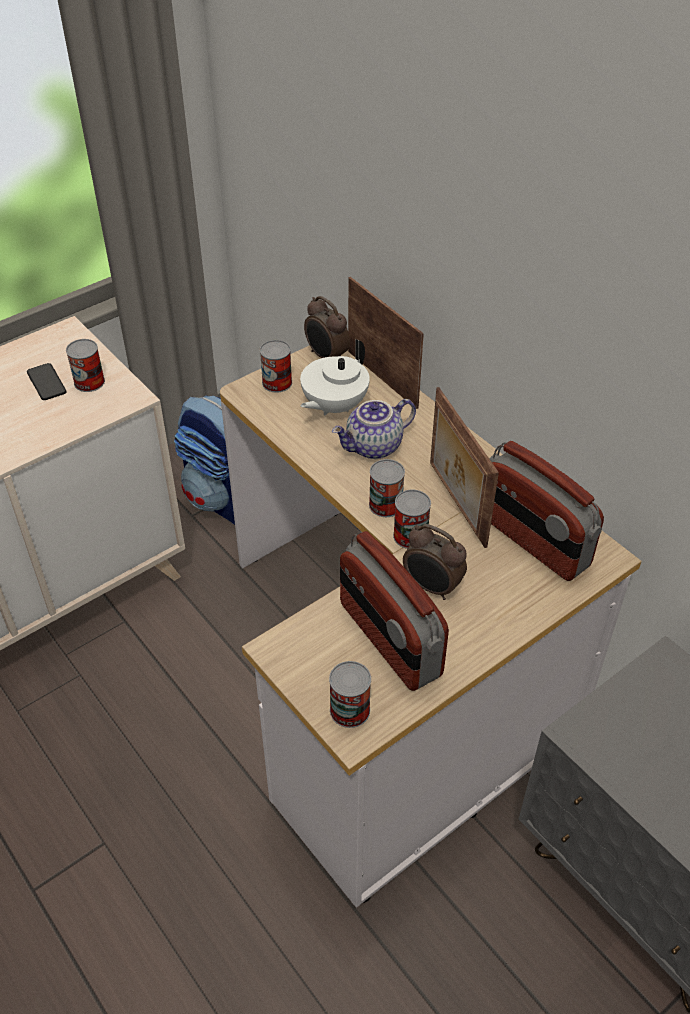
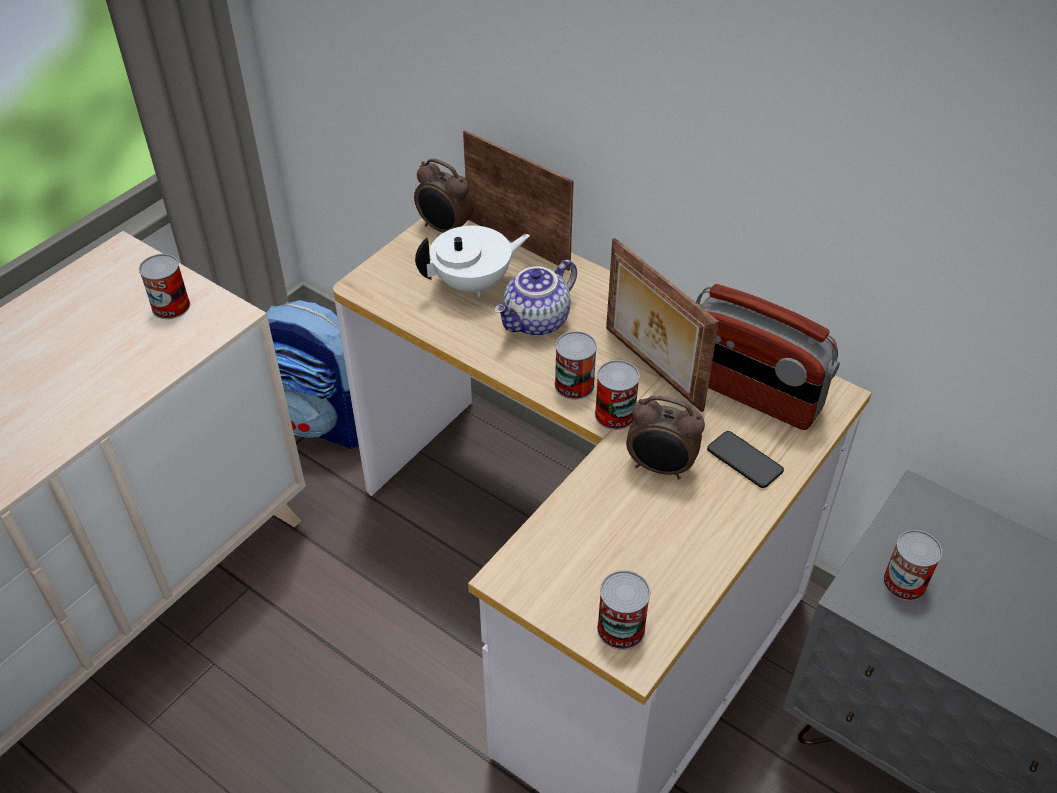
camera: 15 degrees left, 0 degrees up
(46, 383) = (117, 316): phone -> phone (744, 460)
(277, 382) = (398, 268): can -> can (904, 582)
(333, 406) = (473, 284): white teapot -> white teapot turned 135 degrees counterclockwise
(389, 640) = (634, 538): radio -> none

